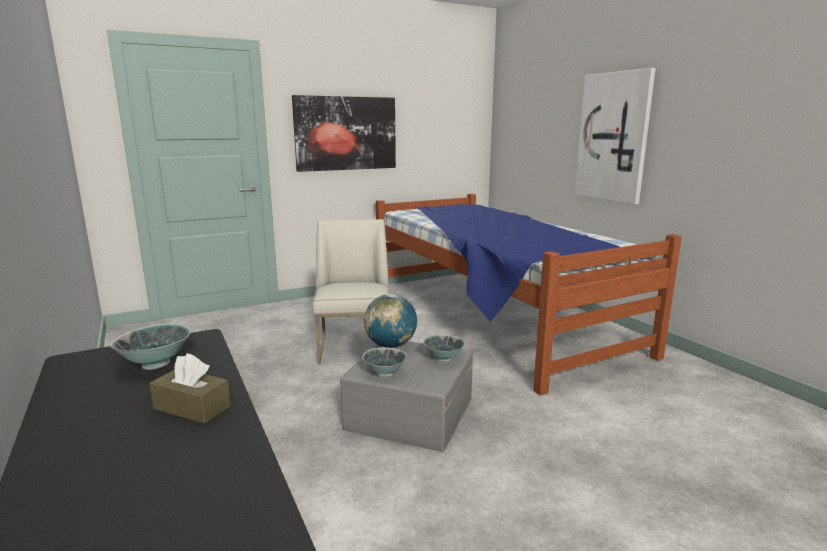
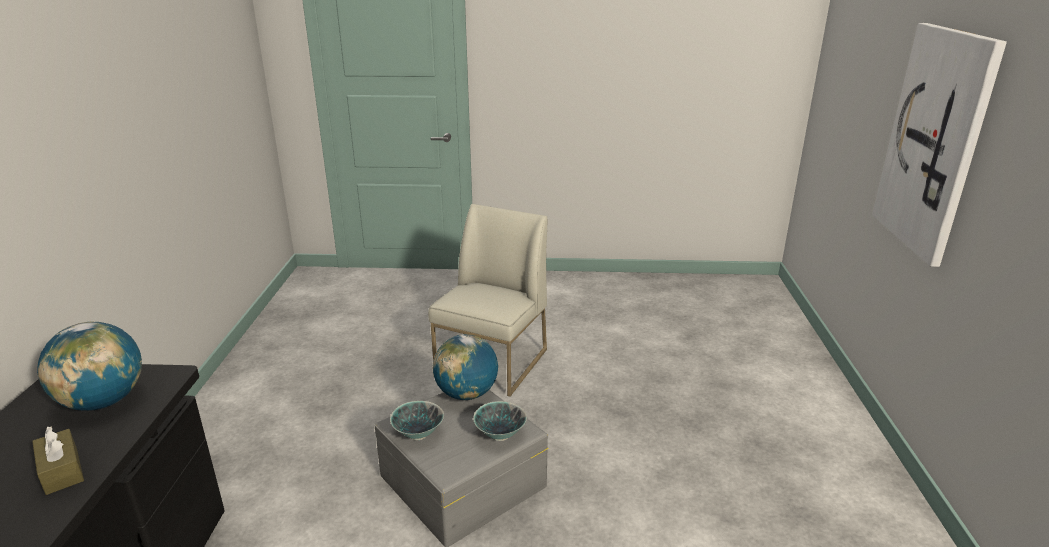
camera: 30 degrees right, 10 degrees up
(156, 364) = (103, 402): bowl -> globe
(346, 133) = (573, 72): picture -> none
(493, 317) = (702, 365): bed -> none

